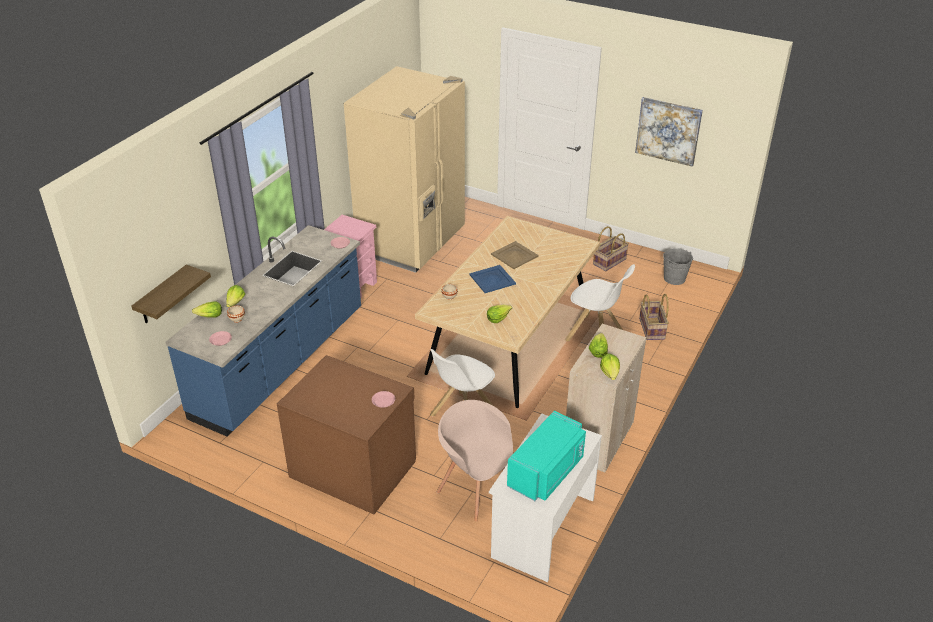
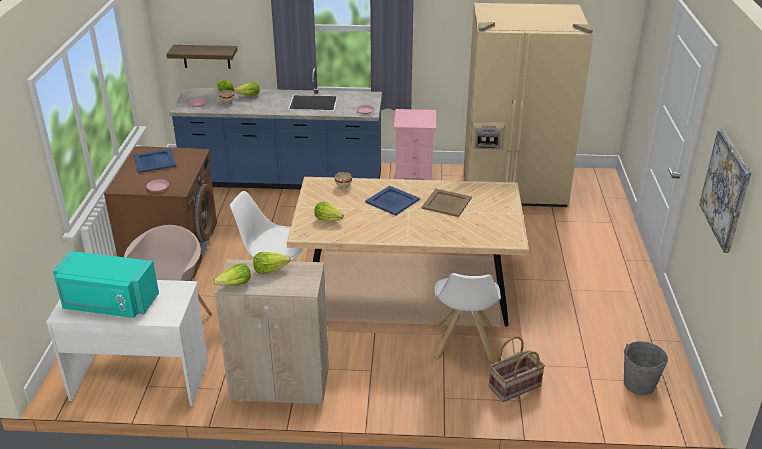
camera: 65 degrees right, 5 degrees down
(326, 394) = (155, 161): none -> blue tray
(609, 261) = (617, 321): basket -> none

